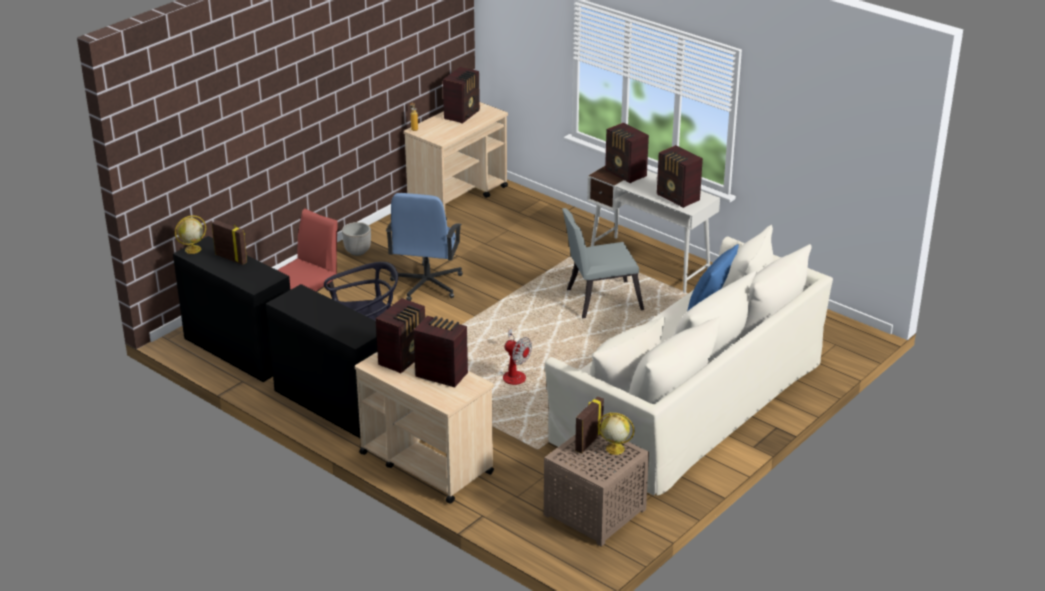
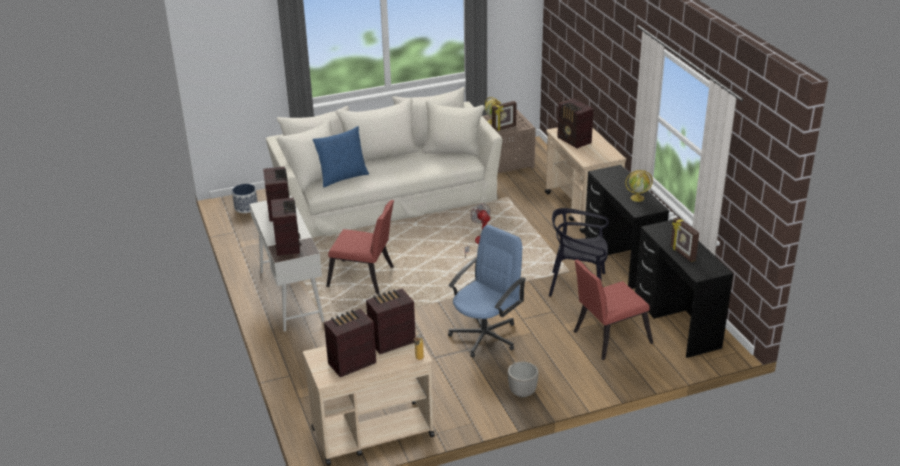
camera: 150 degrees left, 0 degrees up
(192, 250) = (714, 271): globe -> globe (637, 198)
(404, 358) = (591, 154): radio -> radio (391, 341)
(599, 300) = (364, 278): grey chair -> red chair
(833, 335) = (246, 207): none -> planter

